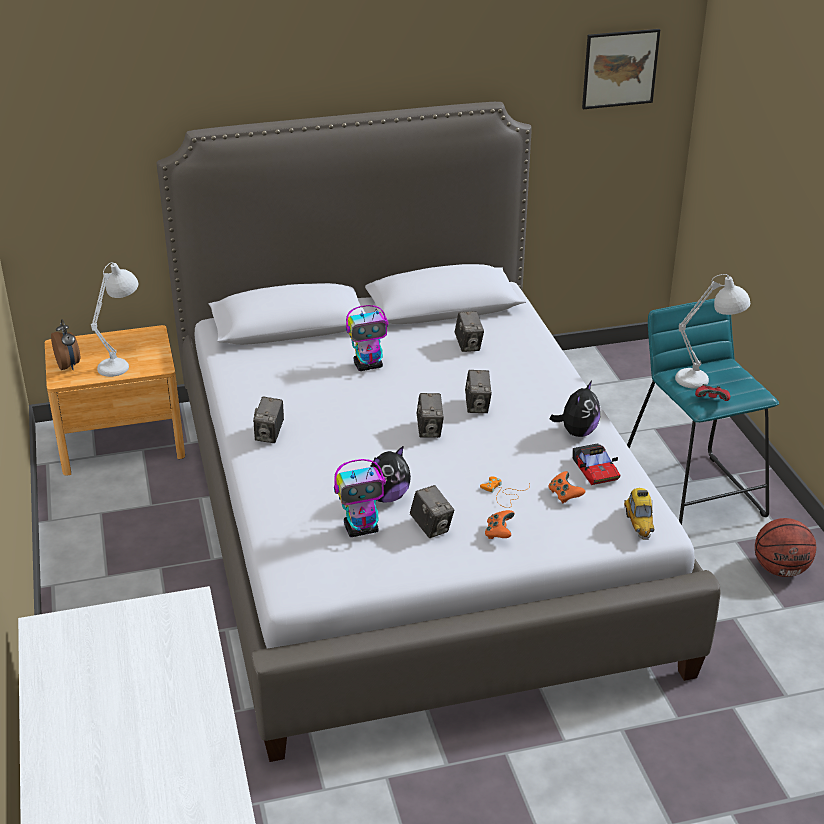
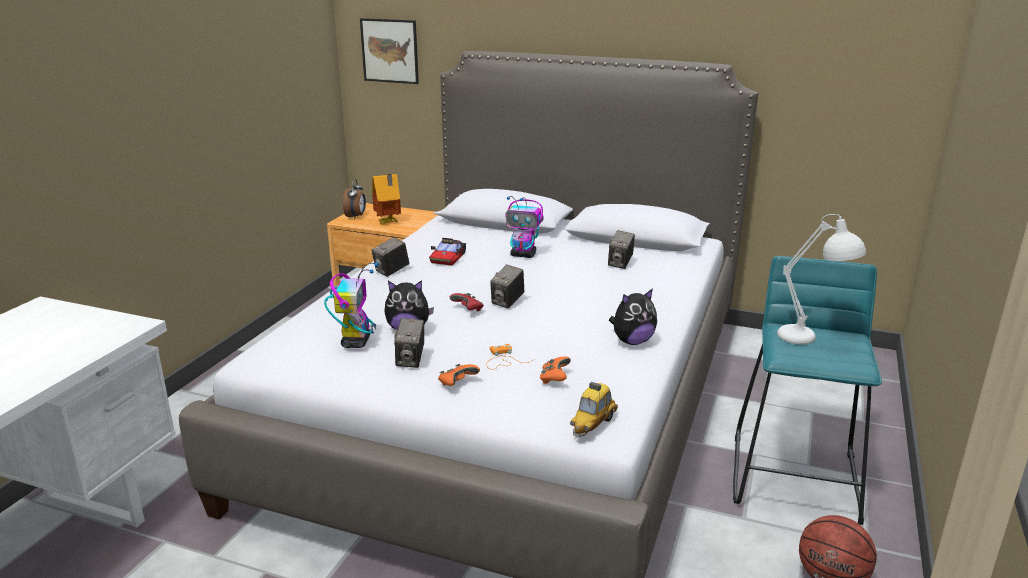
camera: 35 degrees right, 10 degrees down
(123, 362) = (388, 223): white table lamp -> toy house
(361, 529) = (356, 341): toy robot -> toy robot turned 105 degrees counterclockwise
(477, 406) = (570, 300): camera -> none
(595, 470) = (610, 371): toy car -> toy car (448, 258)
(620, 68) = (866, 53): picture -> picture (390, 51)
(712, 400) = (797, 356): red game controller -> red game controller (468, 310)

